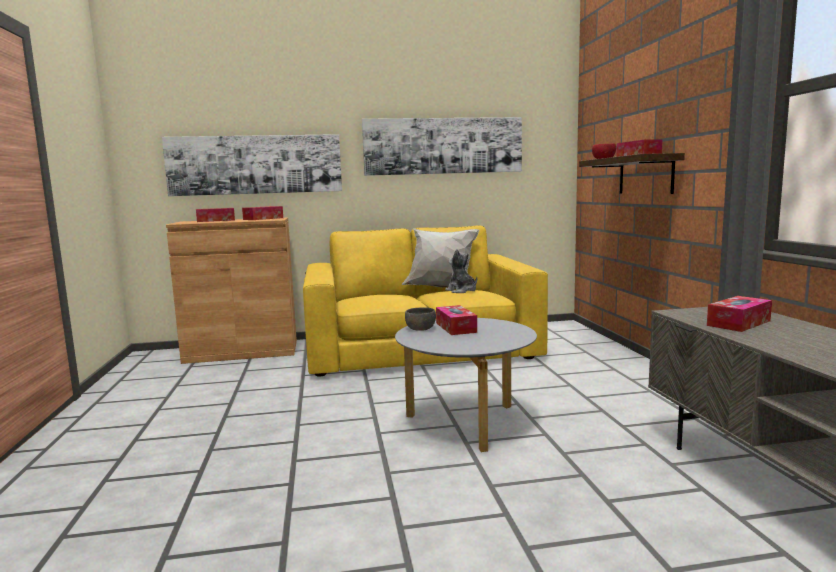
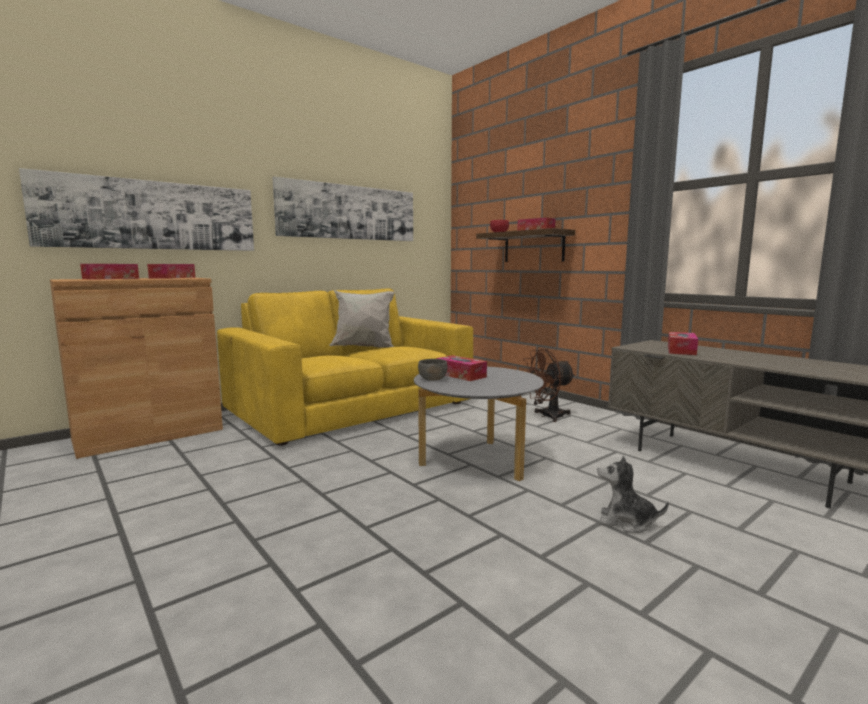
camera: 30 degrees left, 0 degrees up
(461, 291) = (397, 347): plush toy -> plush toy (626, 522)
(616, 388) = (547, 416): none -> brown fan

